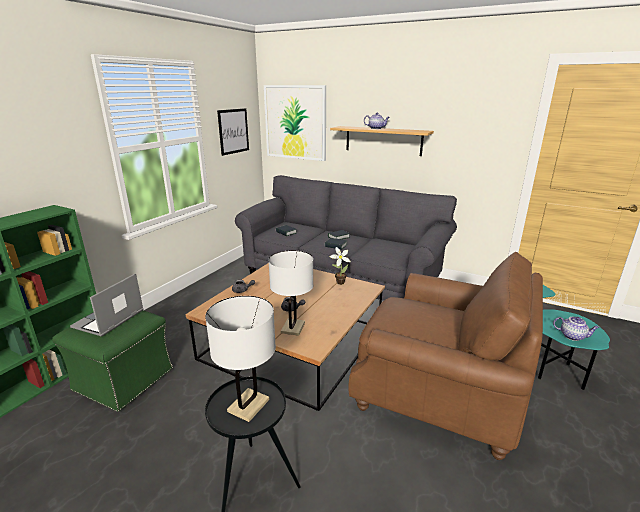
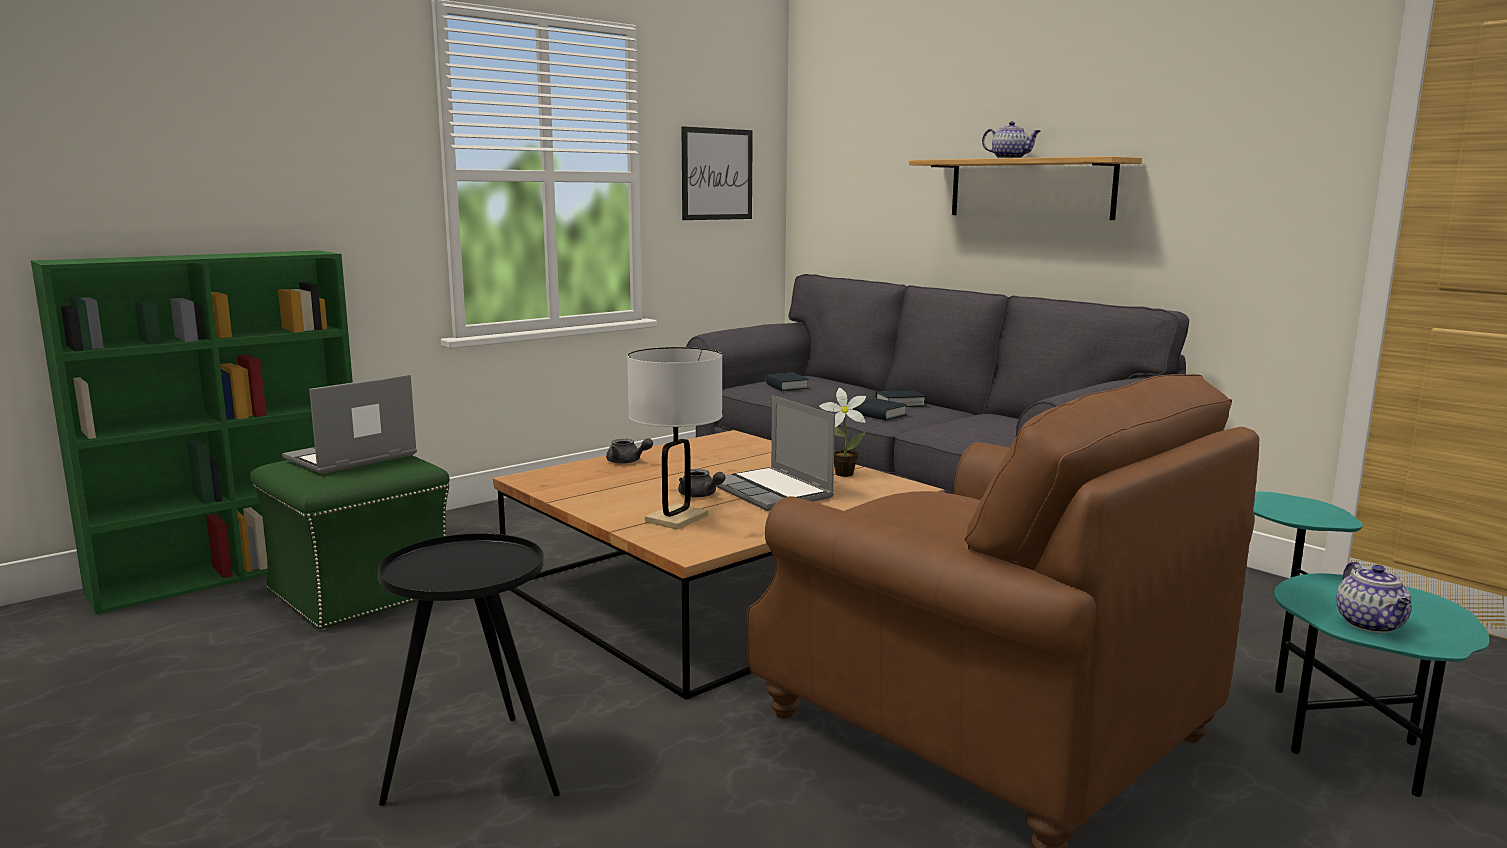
camera: 20 degrees right, 10 degrees down
(248, 405) = (467, 567): white table lamp -> none
(295, 122) = (853, 160): picture -> none
(320, 300) = (773, 492): none -> laptop
(573, 336) = (1371, 625): teapot -> teapot turned 45 degrees clockwise

